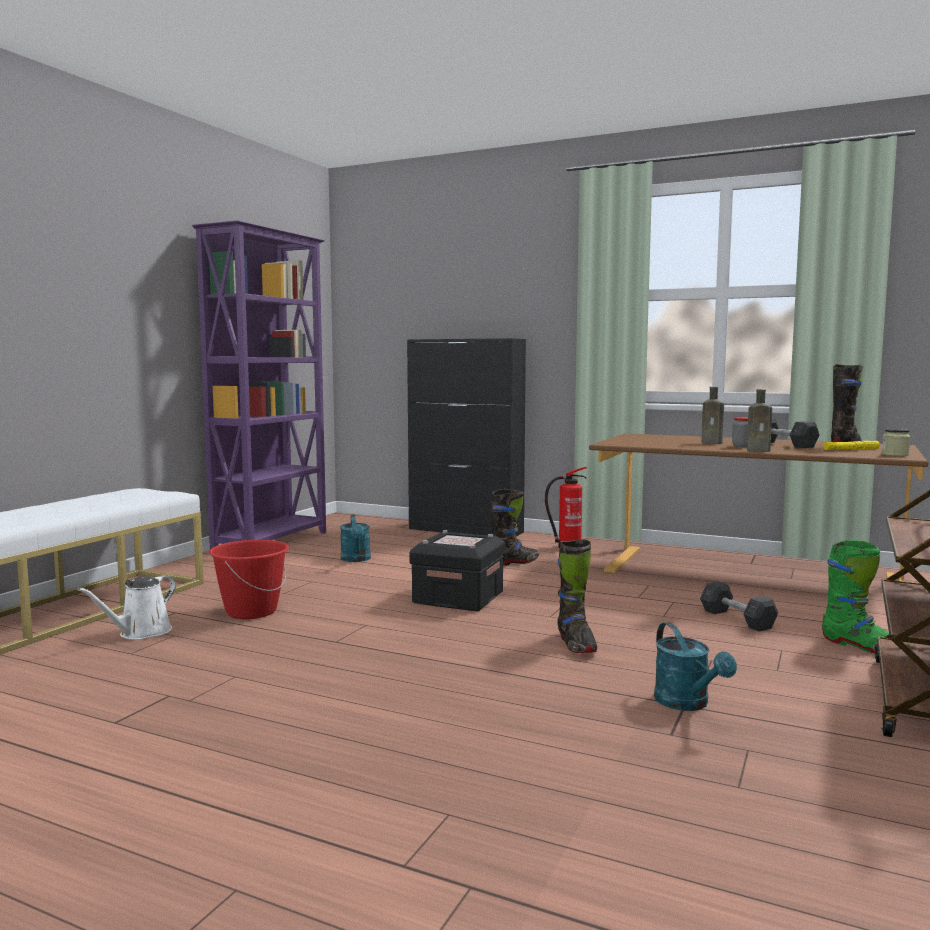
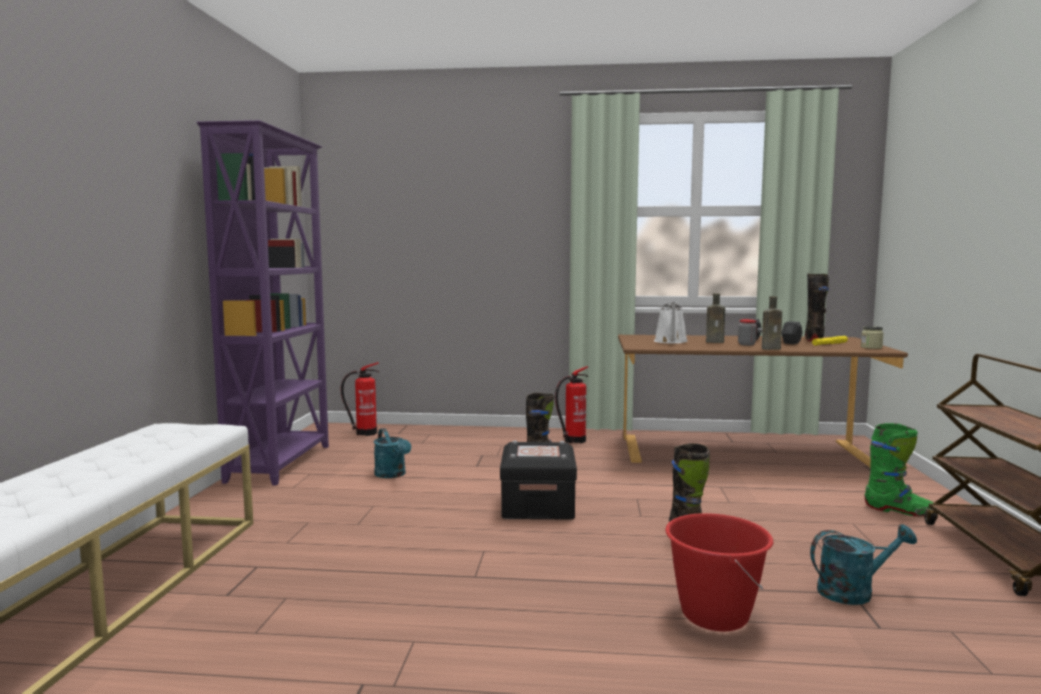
camera: 20 degrees left, 0 degrees up
(141, 633) = (241, 601): white watering can -> white watering can (671, 342)
(251, 611) = (345, 552): red bucket -> red bucket (714, 615)
(370, 524) = (364, 433): none -> fire extinguisher
(466, 530) = (465, 431): black cabinet -> none
(687, 704) = (853, 591): turquoise watering can -> turquoise watering can turned 60 degrees counterclockwise
(737, 619) = (786, 497): grey dumbbell -> none

